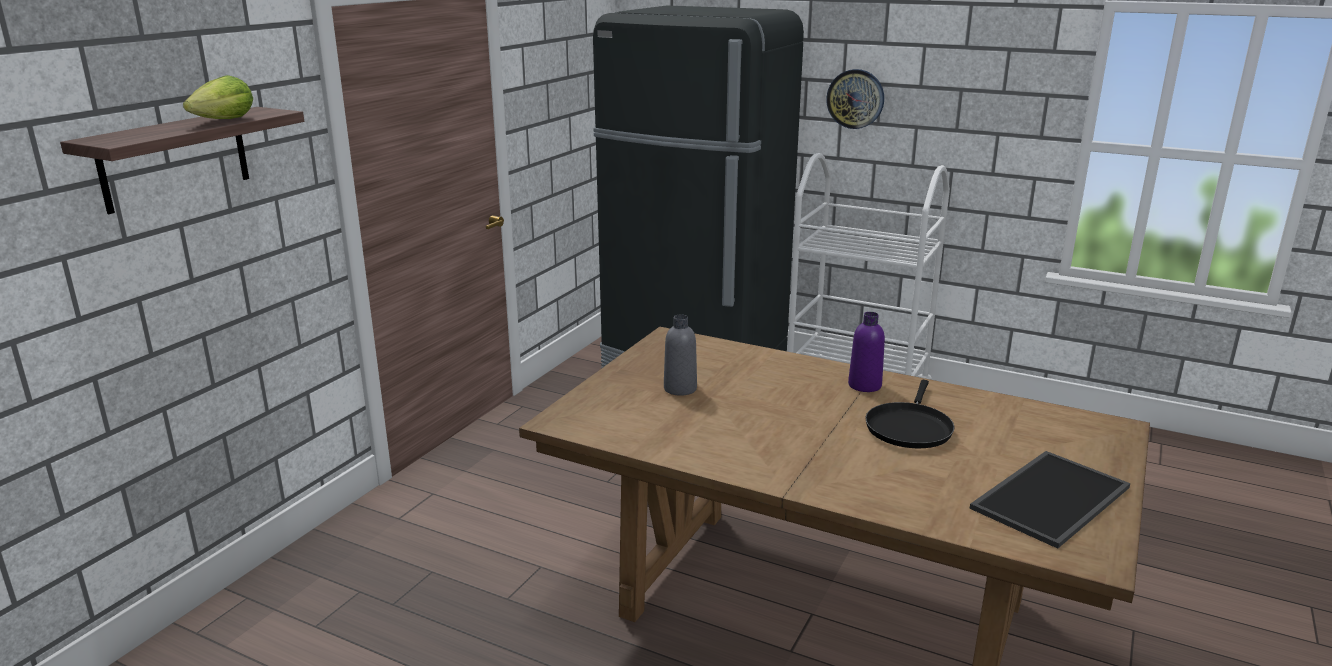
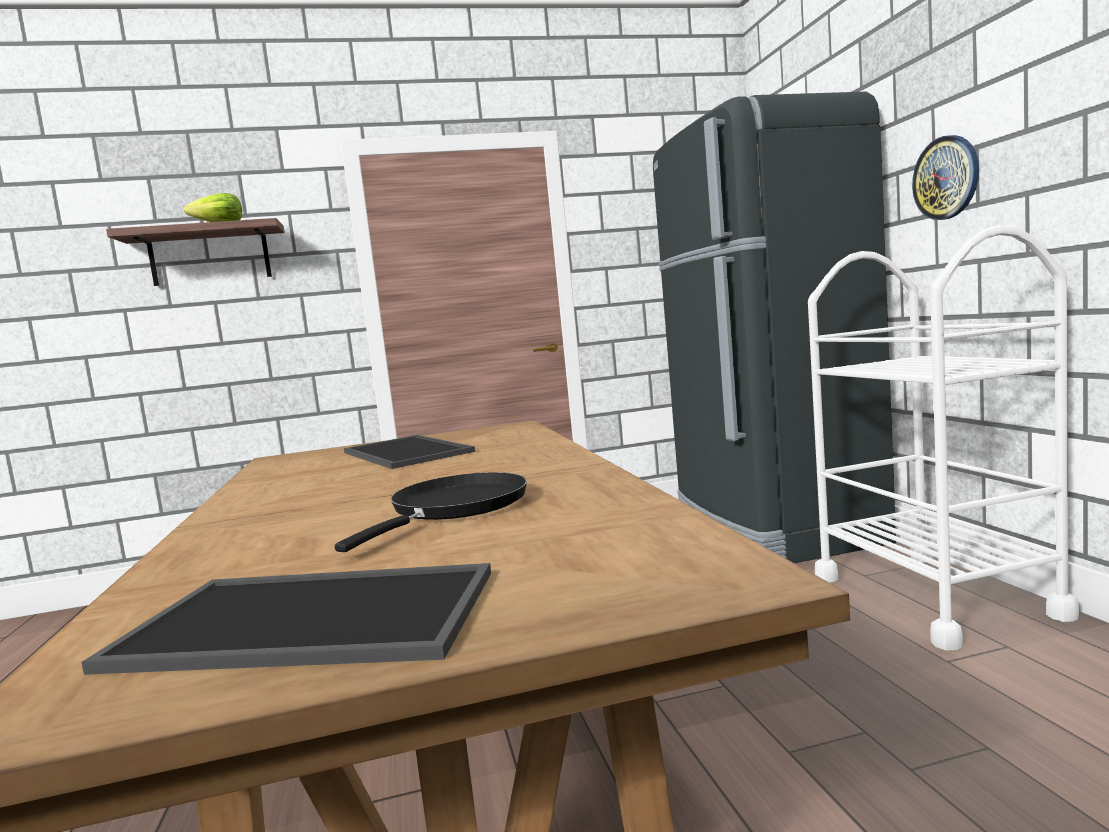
camera: 50 degrees right, 15 degrees down
(680, 389) = (403, 452): grey bottle -> tray
(864, 385) = (546, 471): purple bottle -> none
(909, 427) = (454, 508): black frying pan -> black frying pan turned 135 degrees clockwise

